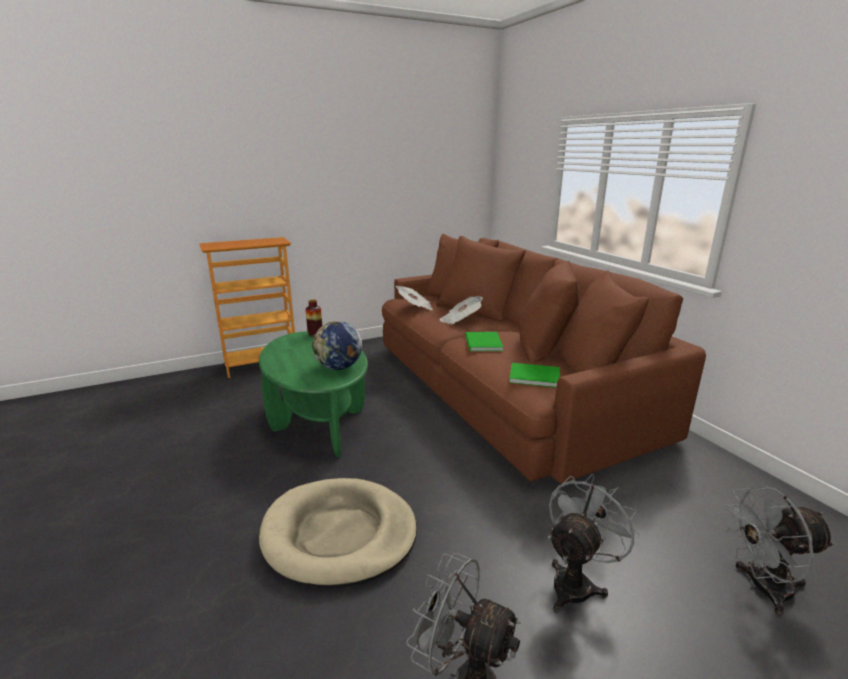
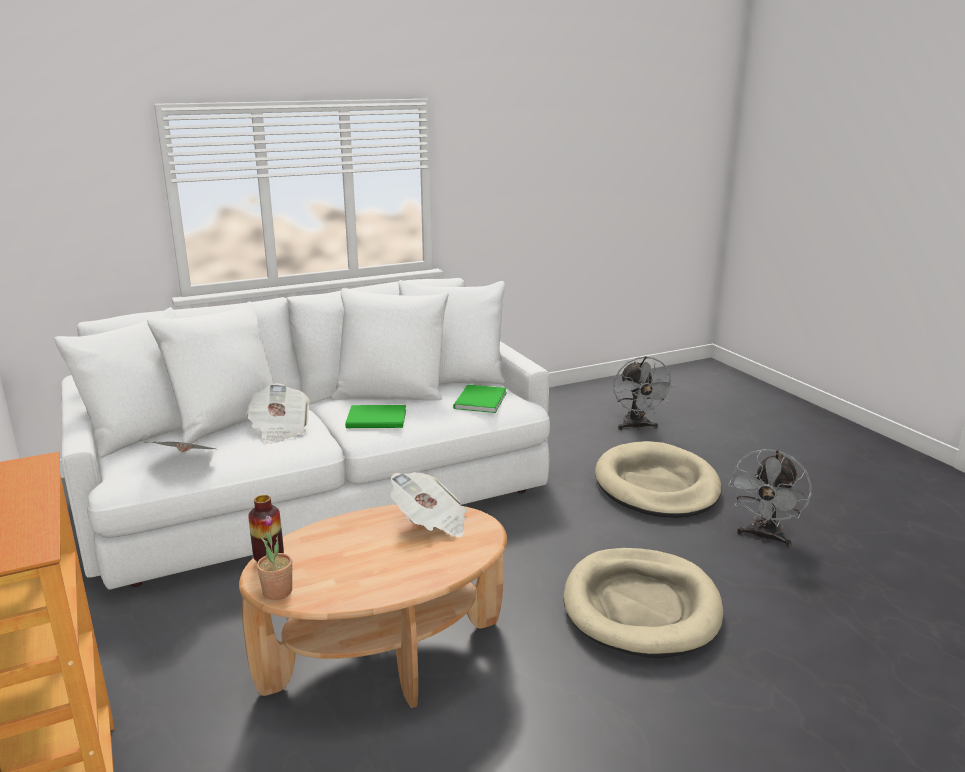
camera: 90 degrees left, 0 degrees up
(287, 338) = (277, 591): none -> potted plant
(318, 420) = (384, 657): green coffee table -> brown coffee table
(338, 367) = (431, 522): globe -> newspaper
(504, 387) = (320, 488): brown sofa -> white sofa
(576, 582) = (656, 486): grey fan -> beige dog bed

